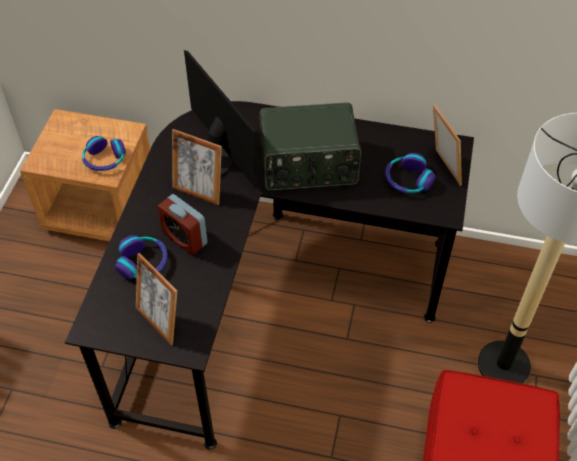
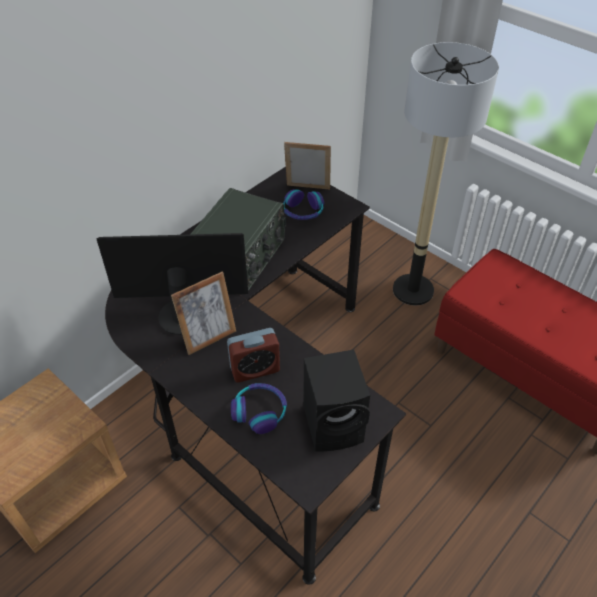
camera: 60 degrees left, 5 degrees down
(104, 159) = (61, 420): headphones -> none
(160, 321) = (335, 424): picture frame -> black speaker

